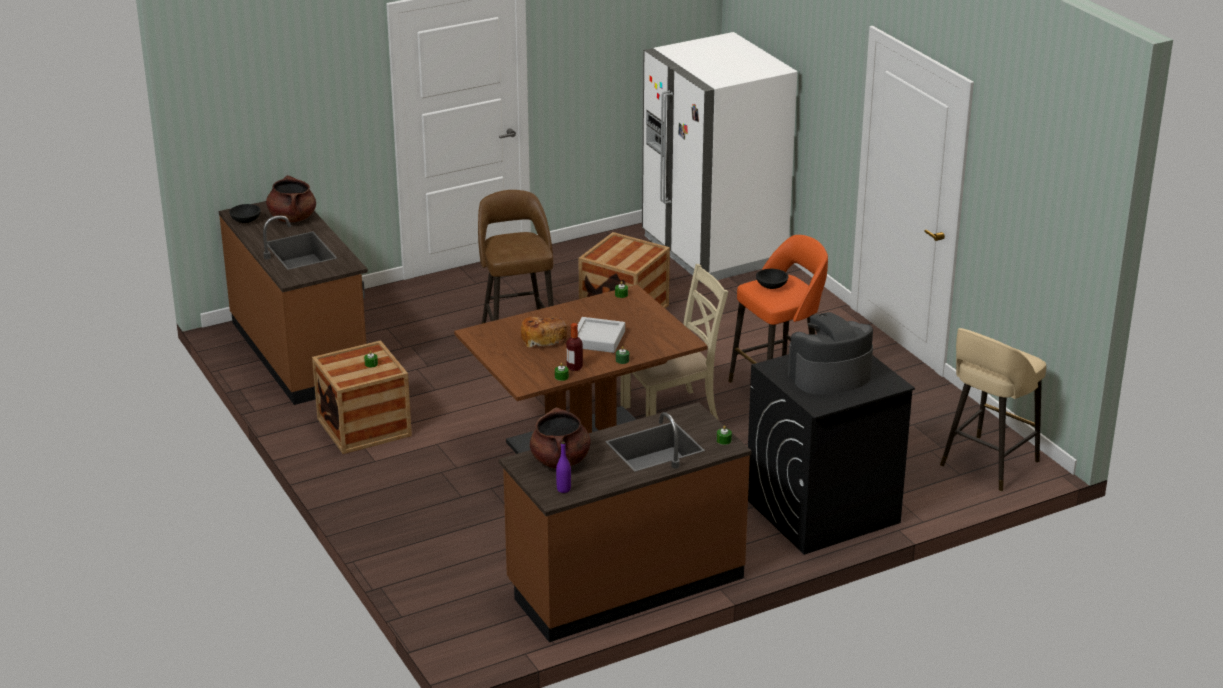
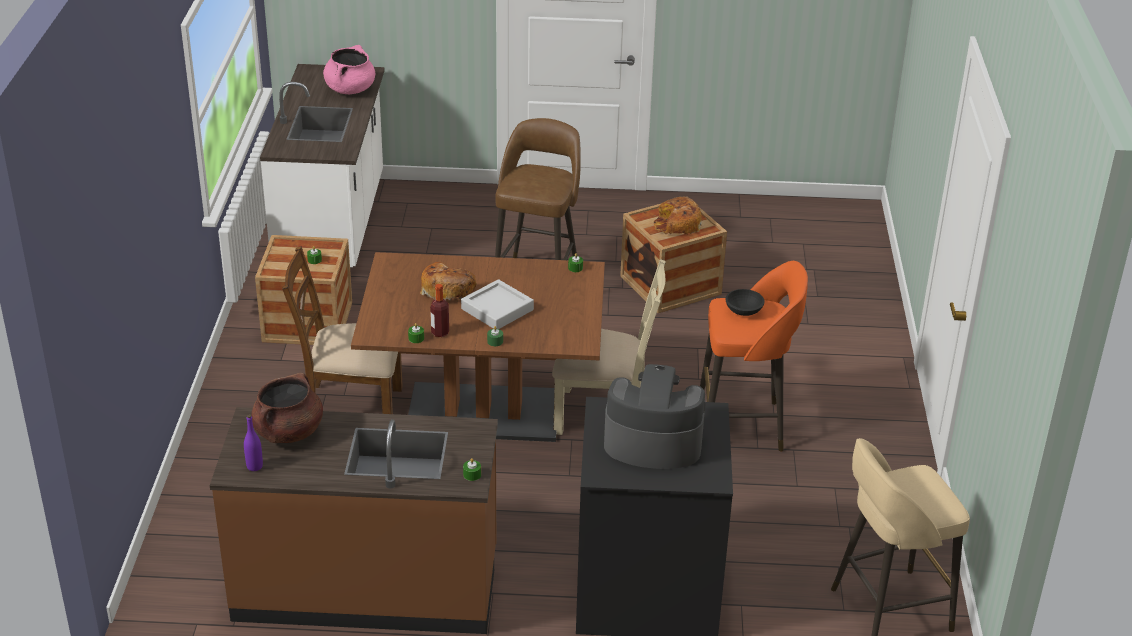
camera: 30 degrees right, 5 degrees up
(246, 220) = (308, 80): black bowl -> none
(292, 218) = (350, 89): brown cooking pot -> pink cooking pot
(301, 352) = (333, 227): brown counter -> white counter
(473, 473) = (351, 407): none -> brown chair
(627, 254) = (676, 225): none -> bread
(713, 250) = (829, 248): white fridge -> none

